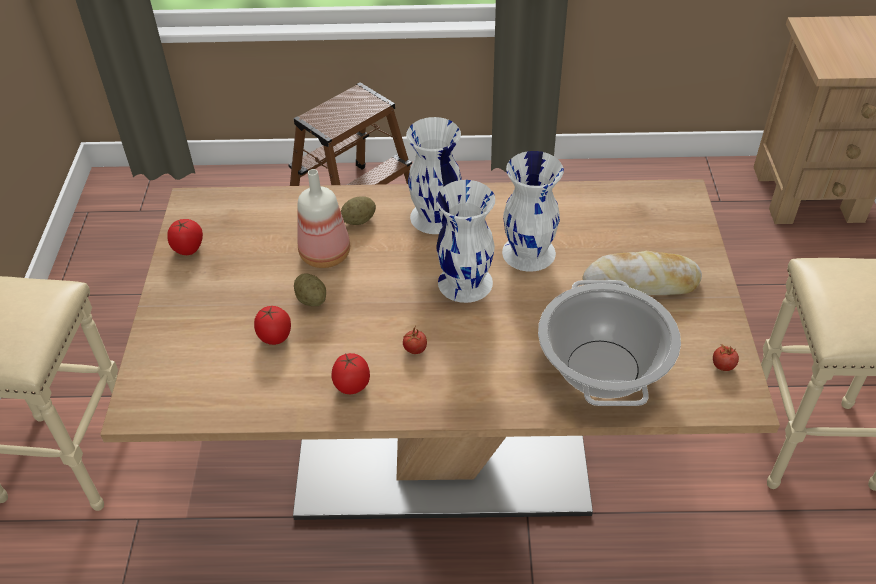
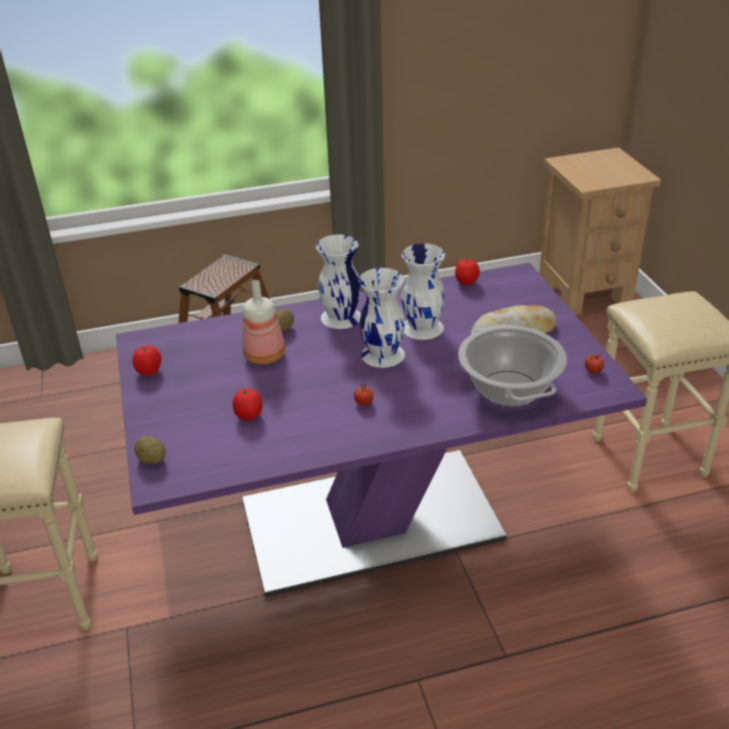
camera: 15 degrees left, 10 degrees down
(311, 300) = (267, 386): potato -> potato (152, 460)
(351, 386) = (325, 435): tomato -> tomato (466, 283)
(442, 450) = (370, 520): brown dining table -> purple dining table

